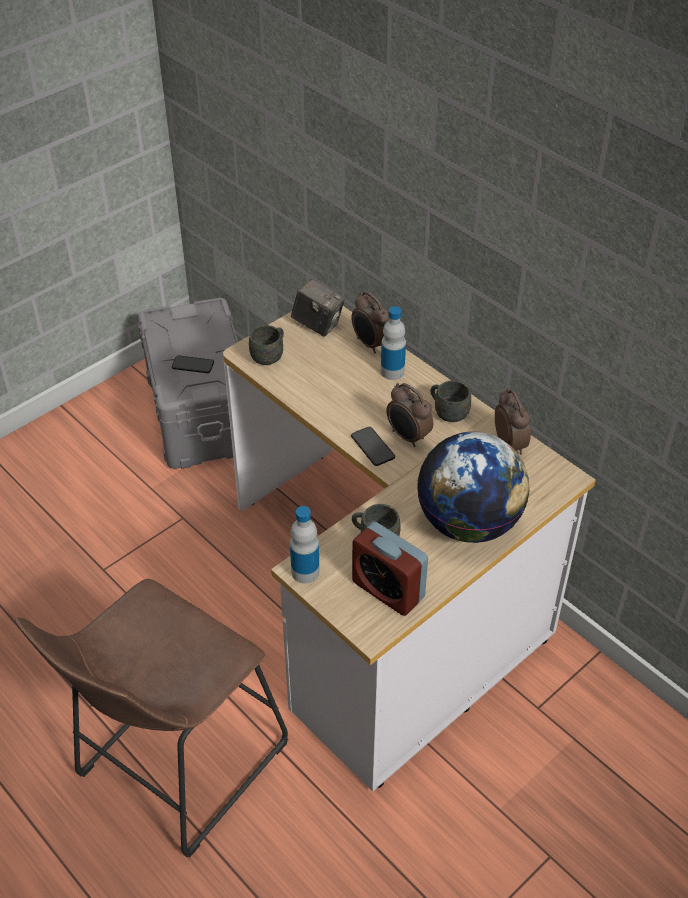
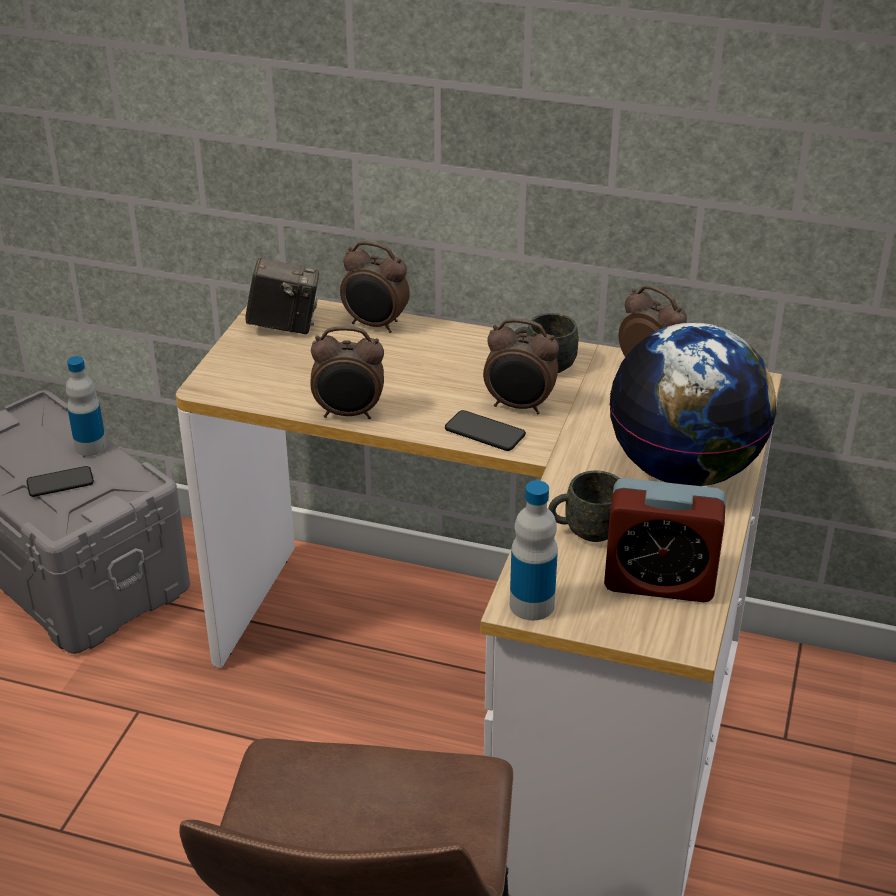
camera: 30 degrees left, 10 degrees down
(270, 355) = (249, 378): grey mug -> none
(306, 403) = (349, 414): none -> alarm clock
(392, 371) = (432, 344): bottle -> bottle (90, 446)

